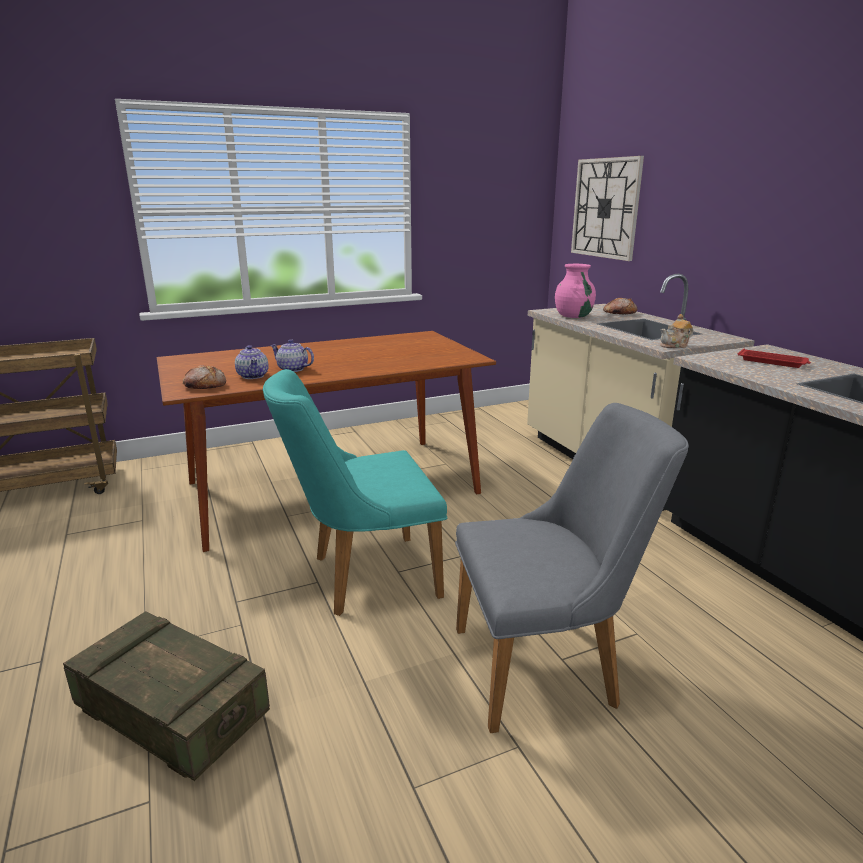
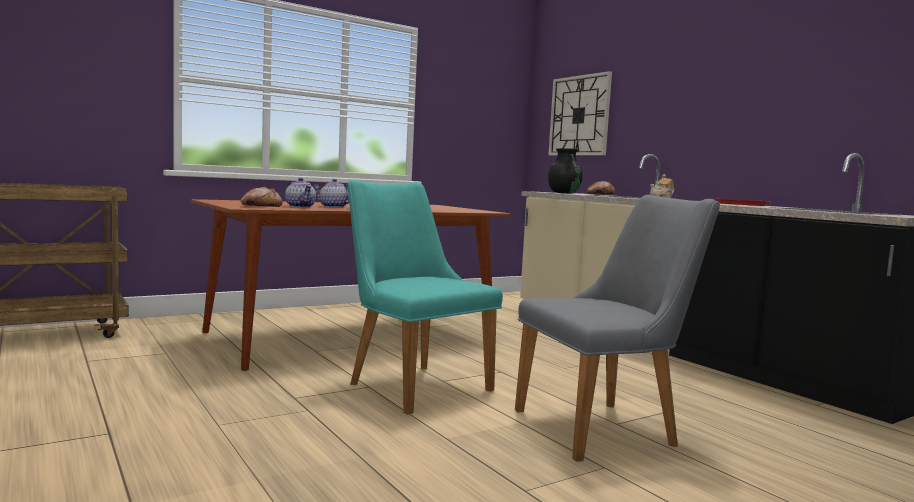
camera: 10 degrees left, 15 degrees down
(172, 712) = (269, 458): crate -> none
(362, 577) = (411, 383): turquoise chair -> turquoise chair turned 75 degrees clockwise
(573, 316) = (564, 193): pink vase -> black vase

